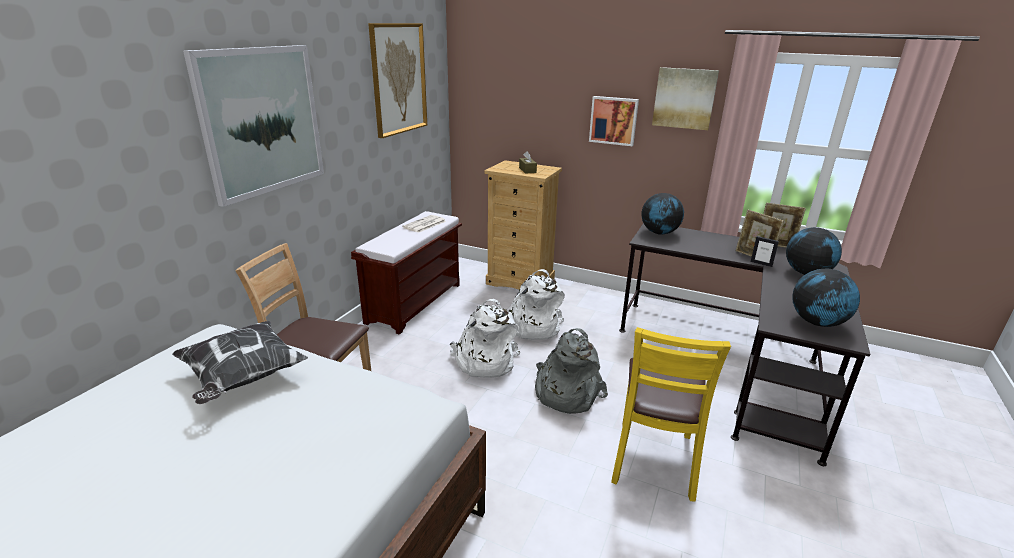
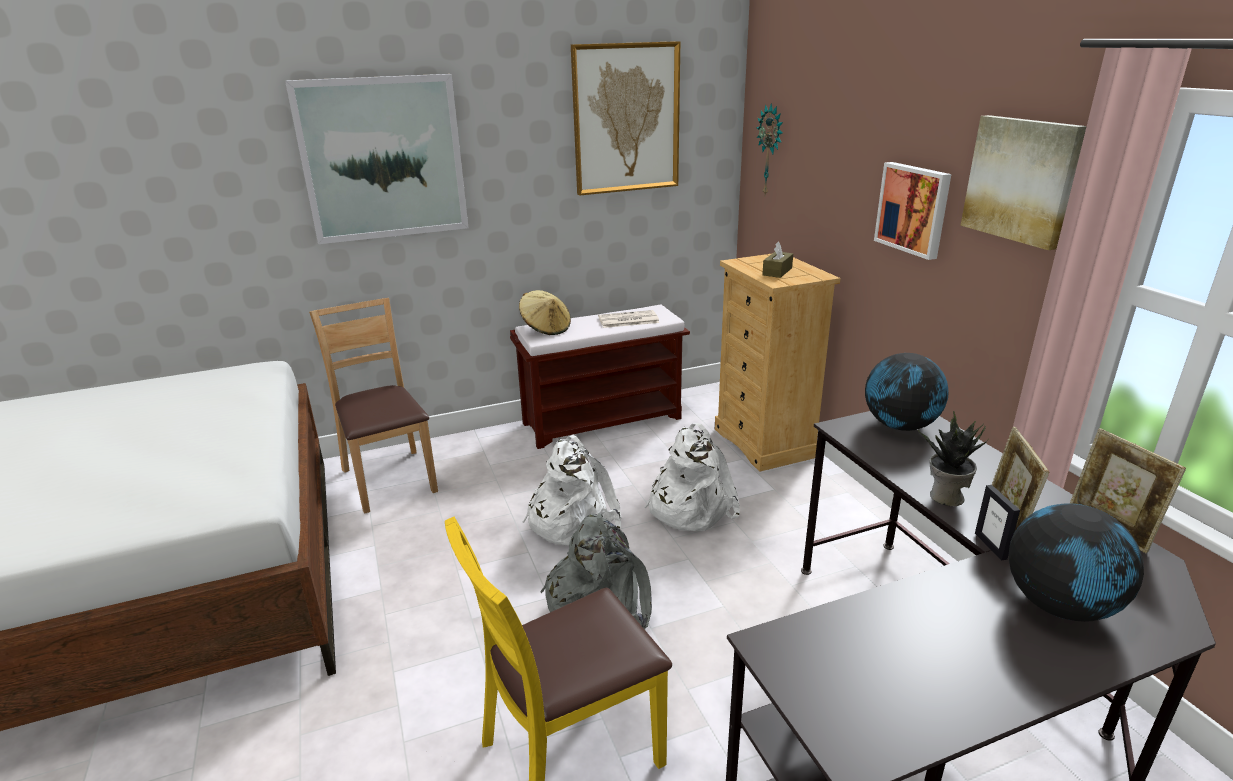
camera: 45 degrees right, 0 degrees up
(243, 378) = (205, 411): pillow -> none
(381, 243) = (546, 328): none -> beige hat
(482, 96) = (771, 150): none -> wall clock
(721, 253) = (945, 497): none -> potted plant
(817, 323) = (862, 688): globe -> none

